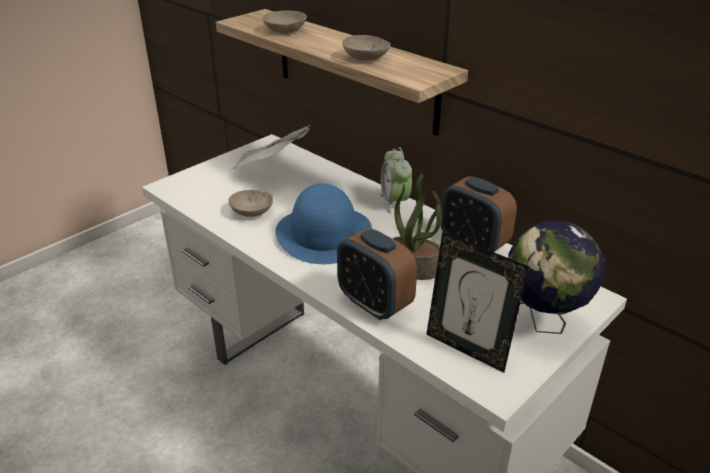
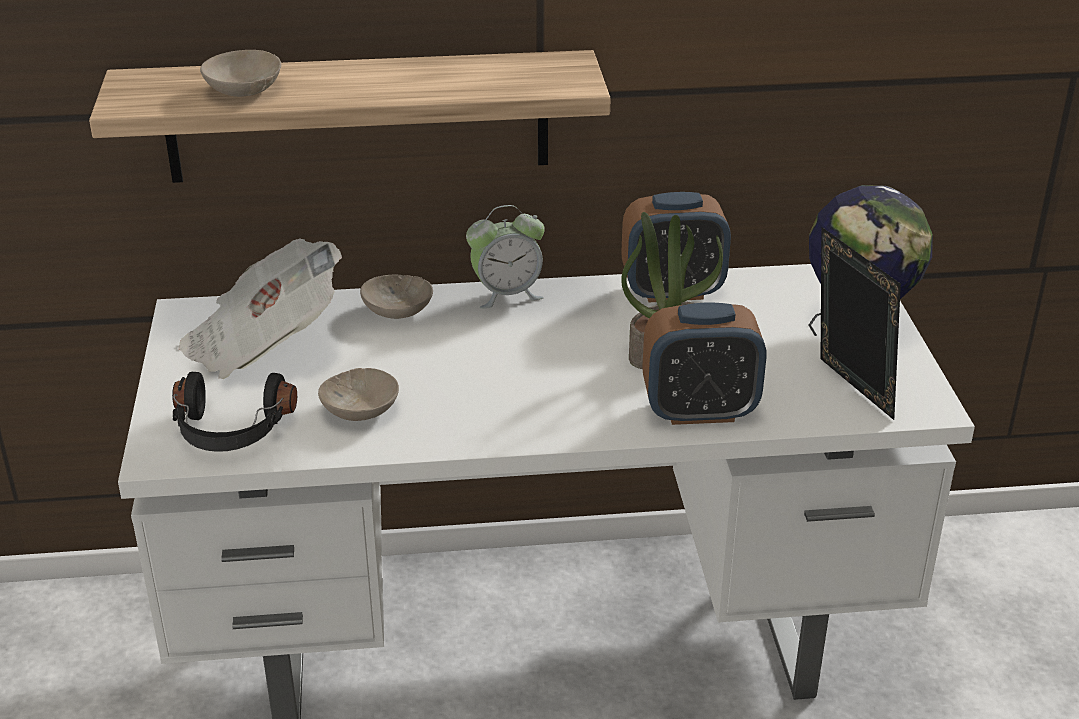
camera: 50 degrees left, 0 degrees up
(200, 192) = (231, 431): none -> black headphones
(324, 234) = (503, 378): blue hat -> none
(364, 58) = (450, 84): beige bowl -> beige bowl (396, 311)
(395, 202) = (507, 294): alarm clock -> alarm clock turned 45 degrees counterclockwise
(467, 348) = (848, 391): picture frame -> picture frame turned 105 degrees counterclockwise

